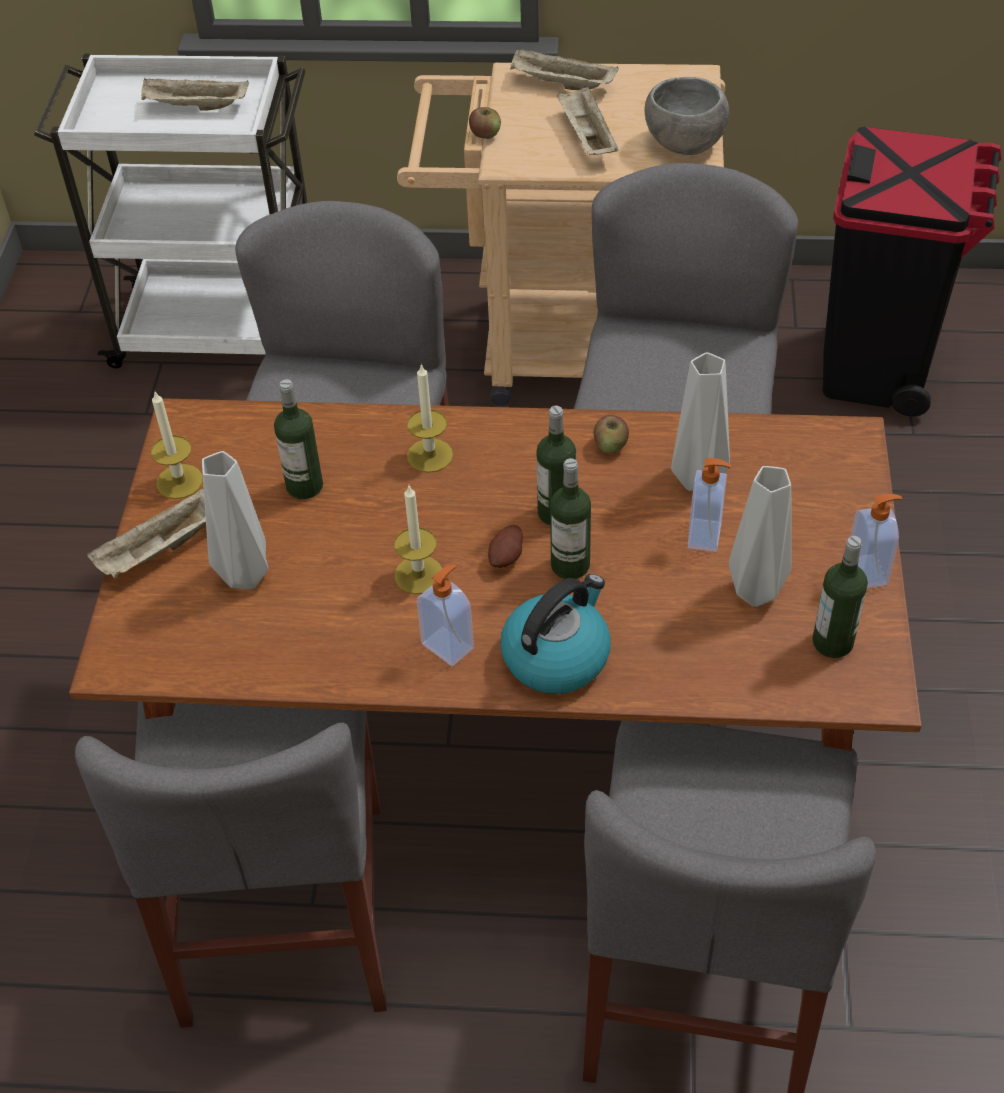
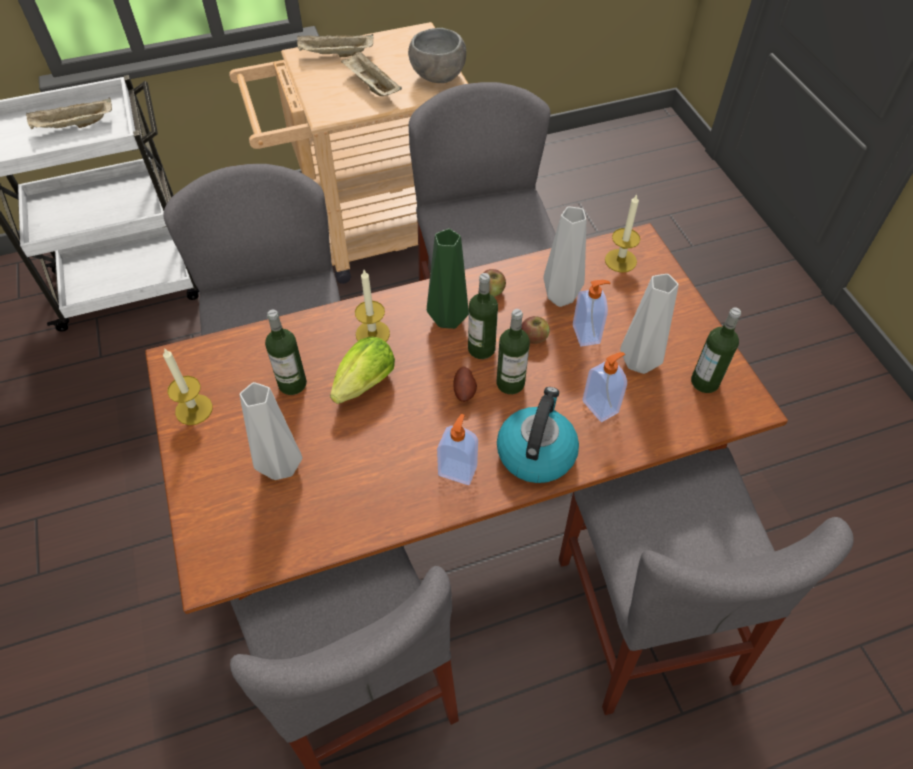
camera: 25 degrees left, 5 degrees up
(162, 550) = (206, 467): beige tray -> none
(384, 514) = (362, 387): none -> lettuce
(418, 575) = (409, 424): candle -> candle (620, 260)
(485, 134) = (301, 98): apple -> apple (534, 337)
(533, 463) = (447, 318): none -> green vase
(868, 571) = (699, 327): soap dispenser -> soap dispenser (601, 406)
(877, 366) = (558, 197): black trash can -> none

